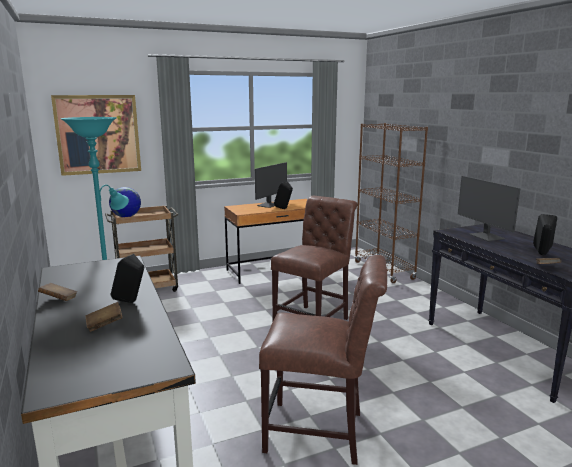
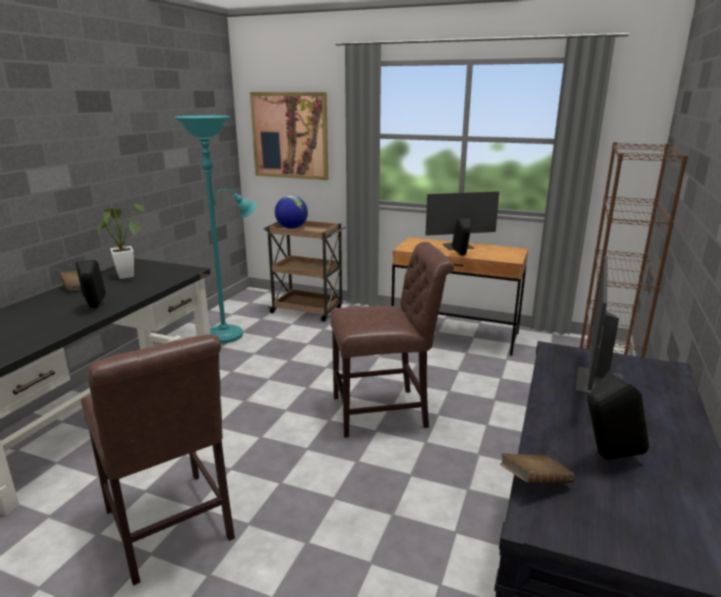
camera: 45 degrees right, 5 degrees up
(78, 278) = (126, 275): none -> potted plant
(104, 325) = (37, 319): brown book -> none

